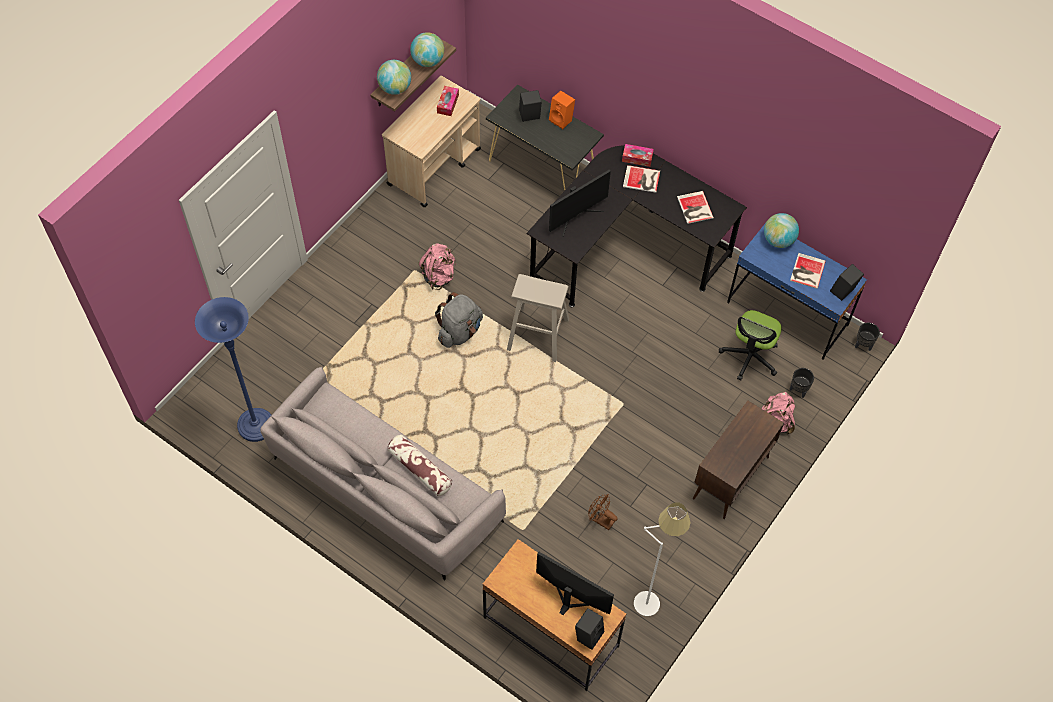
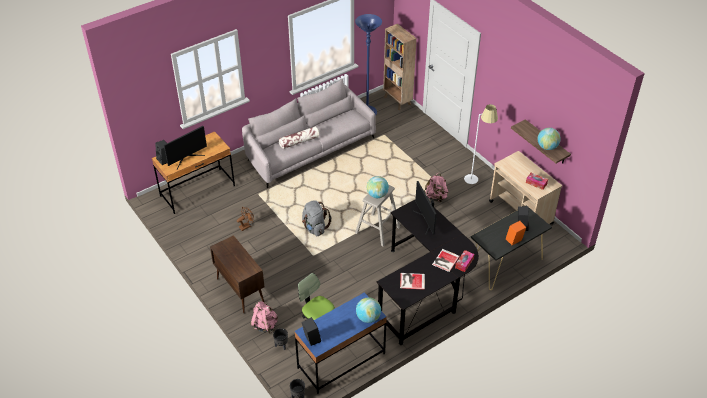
camera: 110 degrees right, 15 degrees down
(207, 387) = (397, 101): none -> brown bookcase
(395, 88) = (527, 129): globe -> globe (377, 195)
(460, 331) = (393, 197): grey backpack -> grey backpack (315, 228)
(651, 593) = (193, 235): white floor lamp -> white floor lamp (476, 182)
(806, 271) = (336, 324): book -> none

